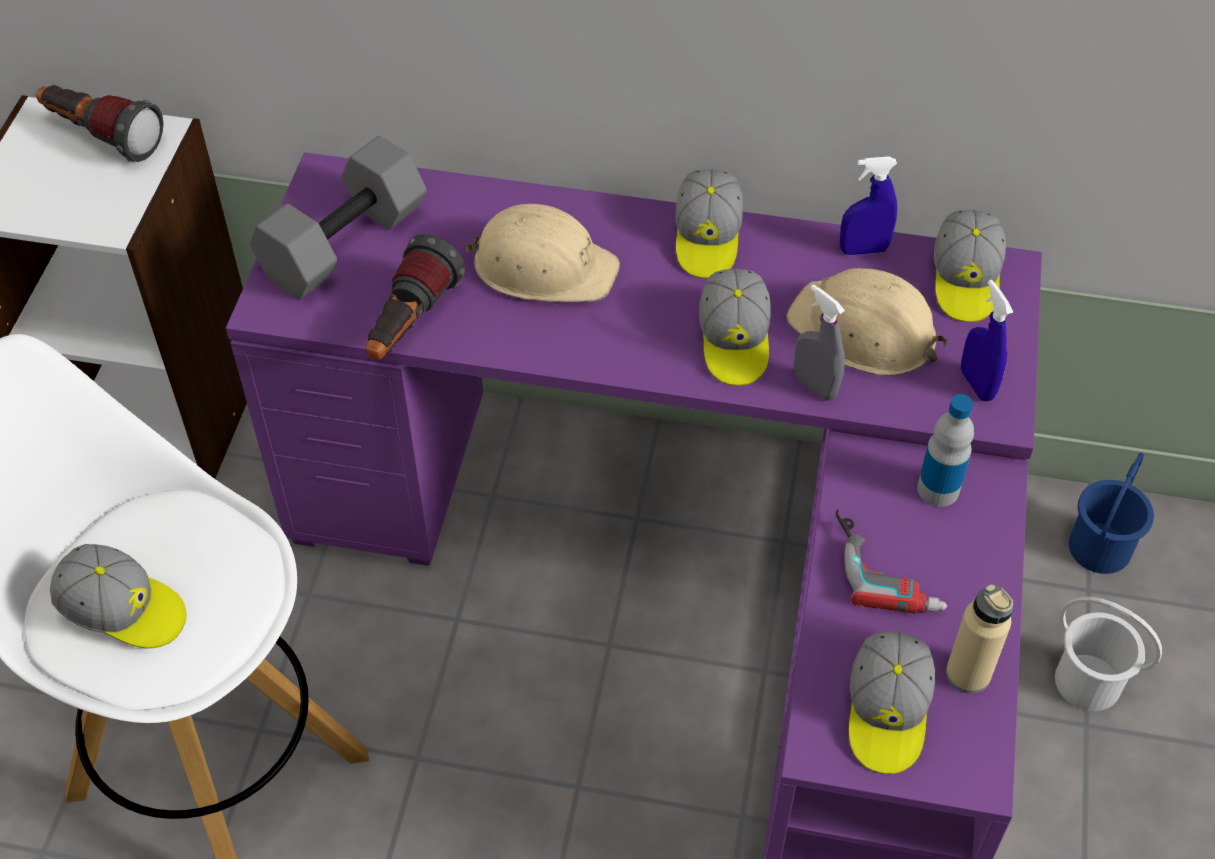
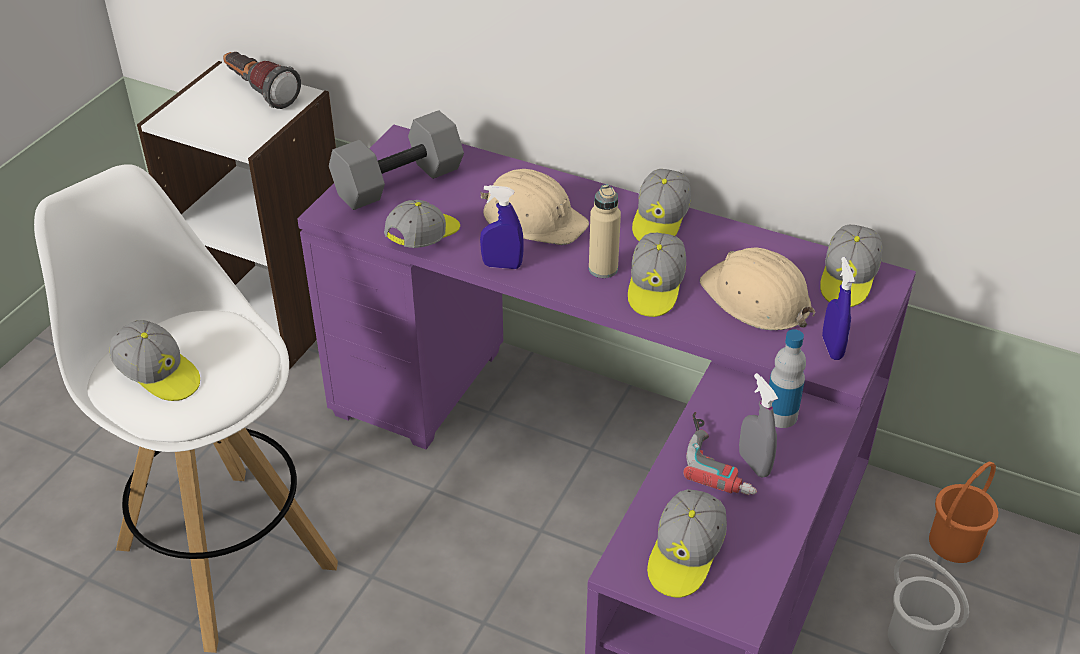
camera: 15 degrees right, 10 degrees down
(410, 325) = (424, 238): flashlight -> cap
(815, 386) = (705, 327): grey spray bottle -> grey spray bottle (754, 464)
(863, 250) = (776, 247): blue spray bottle -> blue spray bottle (502, 265)
(968, 674) = (759, 543): beige bottle -> beige bottle (603, 269)
(1098, 547) = (953, 542): blue bucket -> orange bucket

